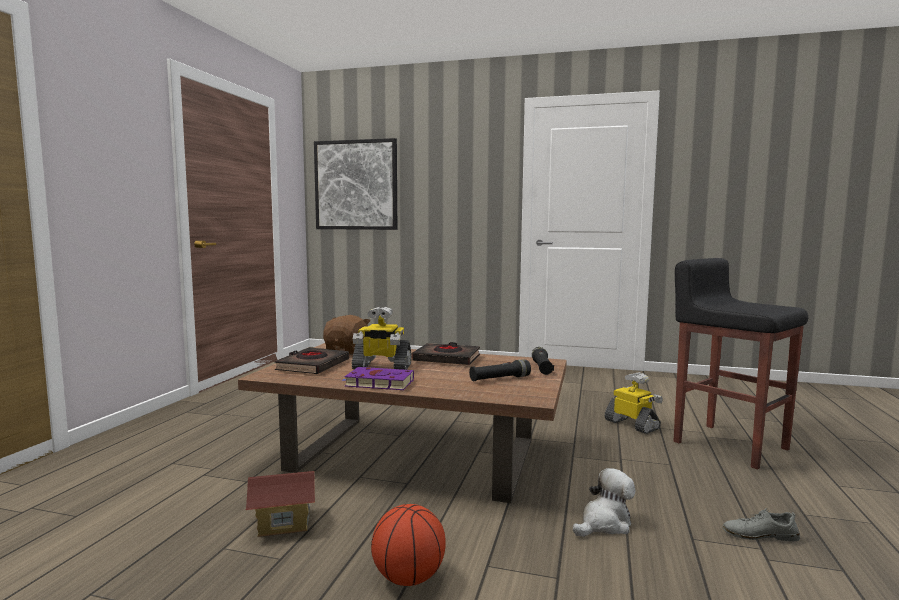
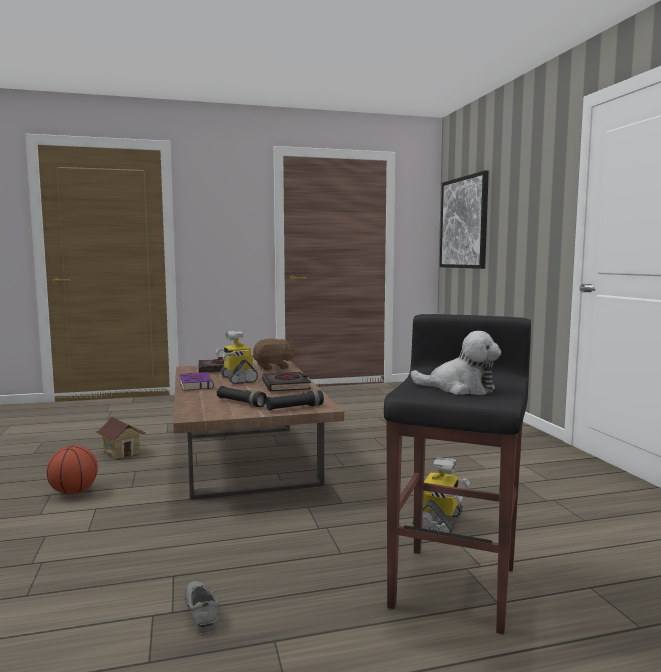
camera: 60 degrees right, 0 degrees up
(604, 523) = (178, 536): plush toy -> plush toy (459, 388)

